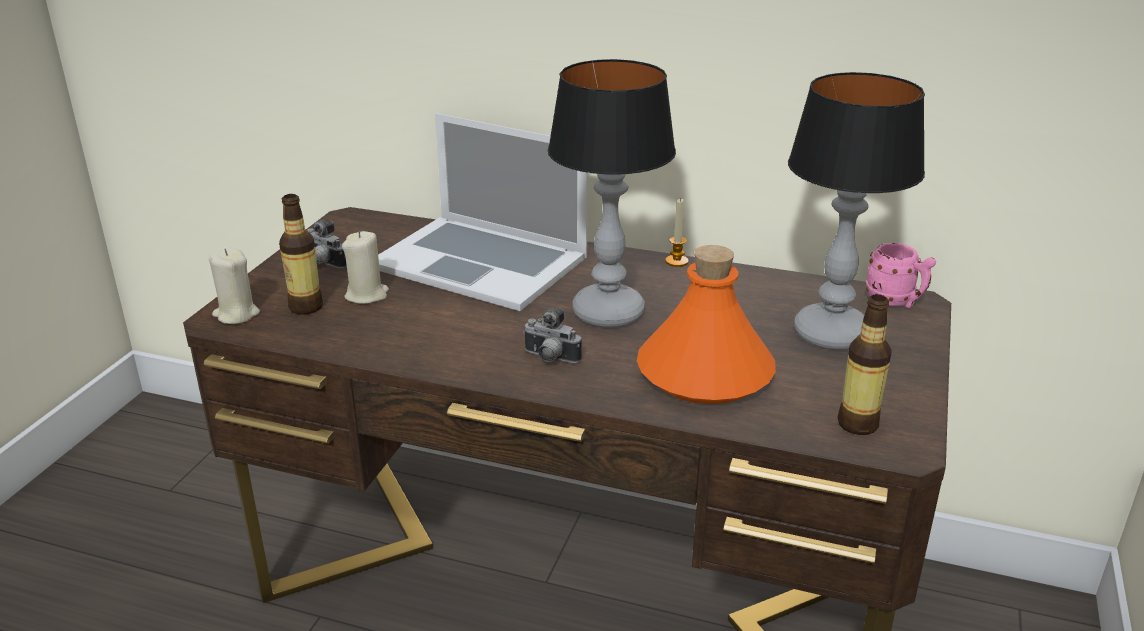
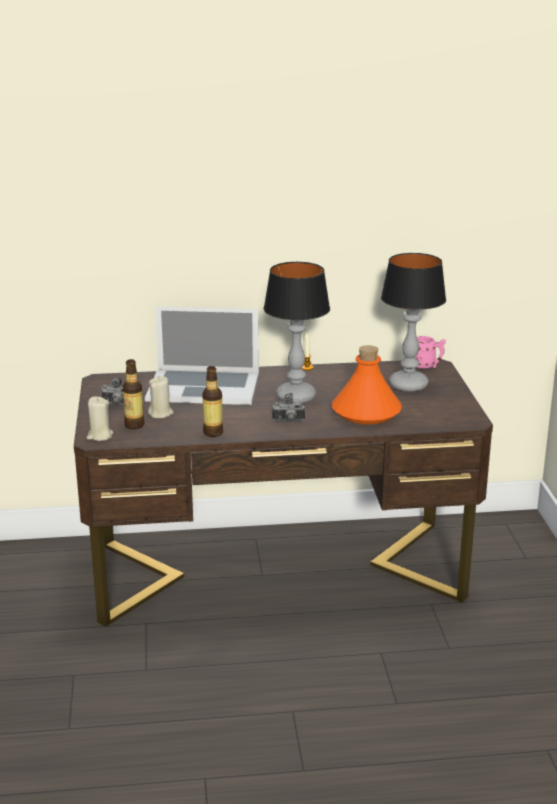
camera: 25 degrees left, 5 degrees down
(857, 424) = (447, 417): bottle -> bottle (213, 433)

